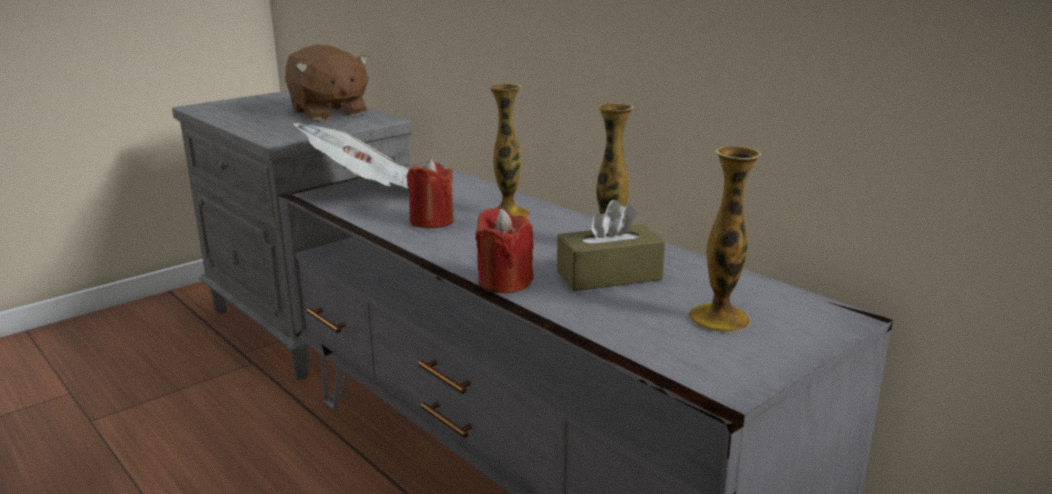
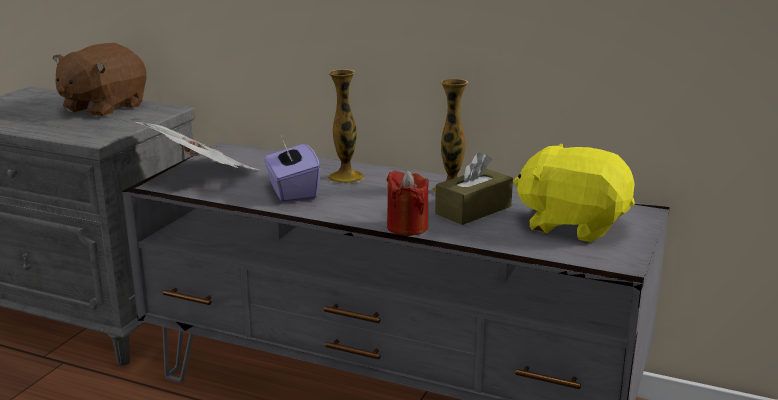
camera: 25 degrees left, 0 degrees up
(328, 113) = (103, 108): brown plush toy -> brown plush toy turned 90 degrees clockwise
(431, 221) = (292, 192): red candle -> purple tissue box
(718, 318) = (573, 225): vase -> yellow plush toy

